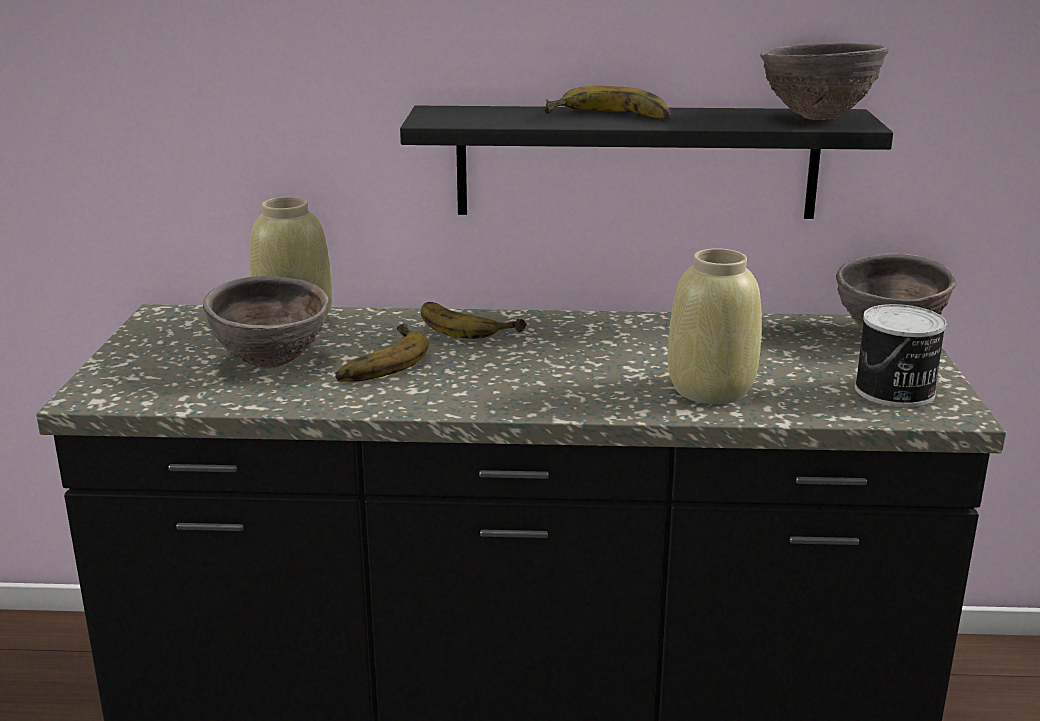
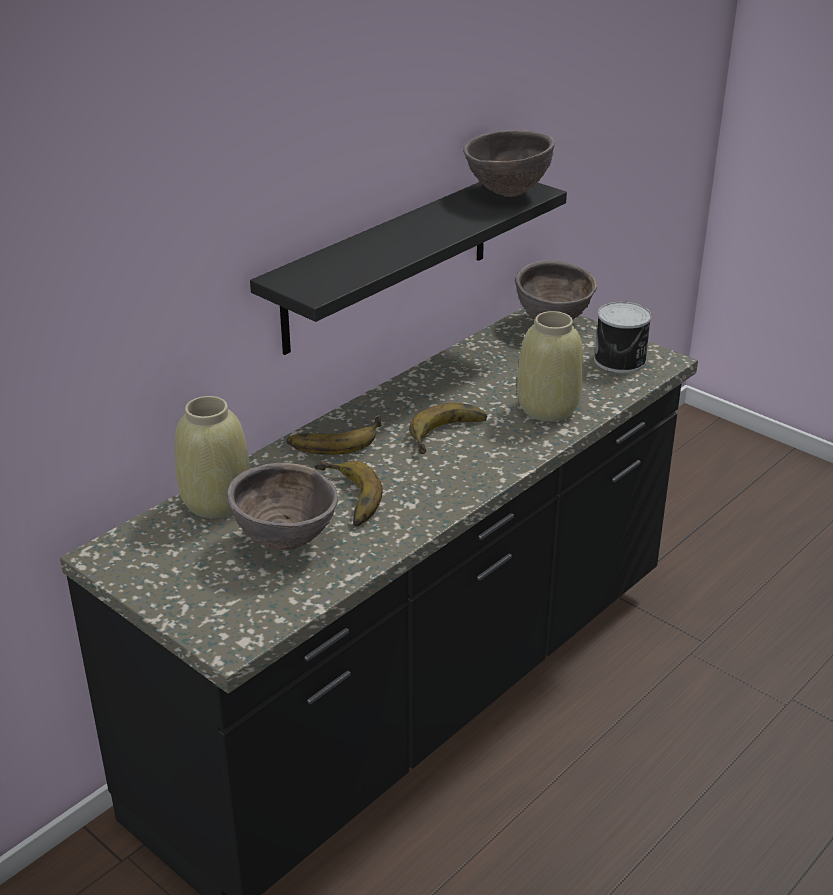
camera: 50 degrees left, 10 degrees up
(608, 118) = (406, 241): banana -> banana (451, 435)

